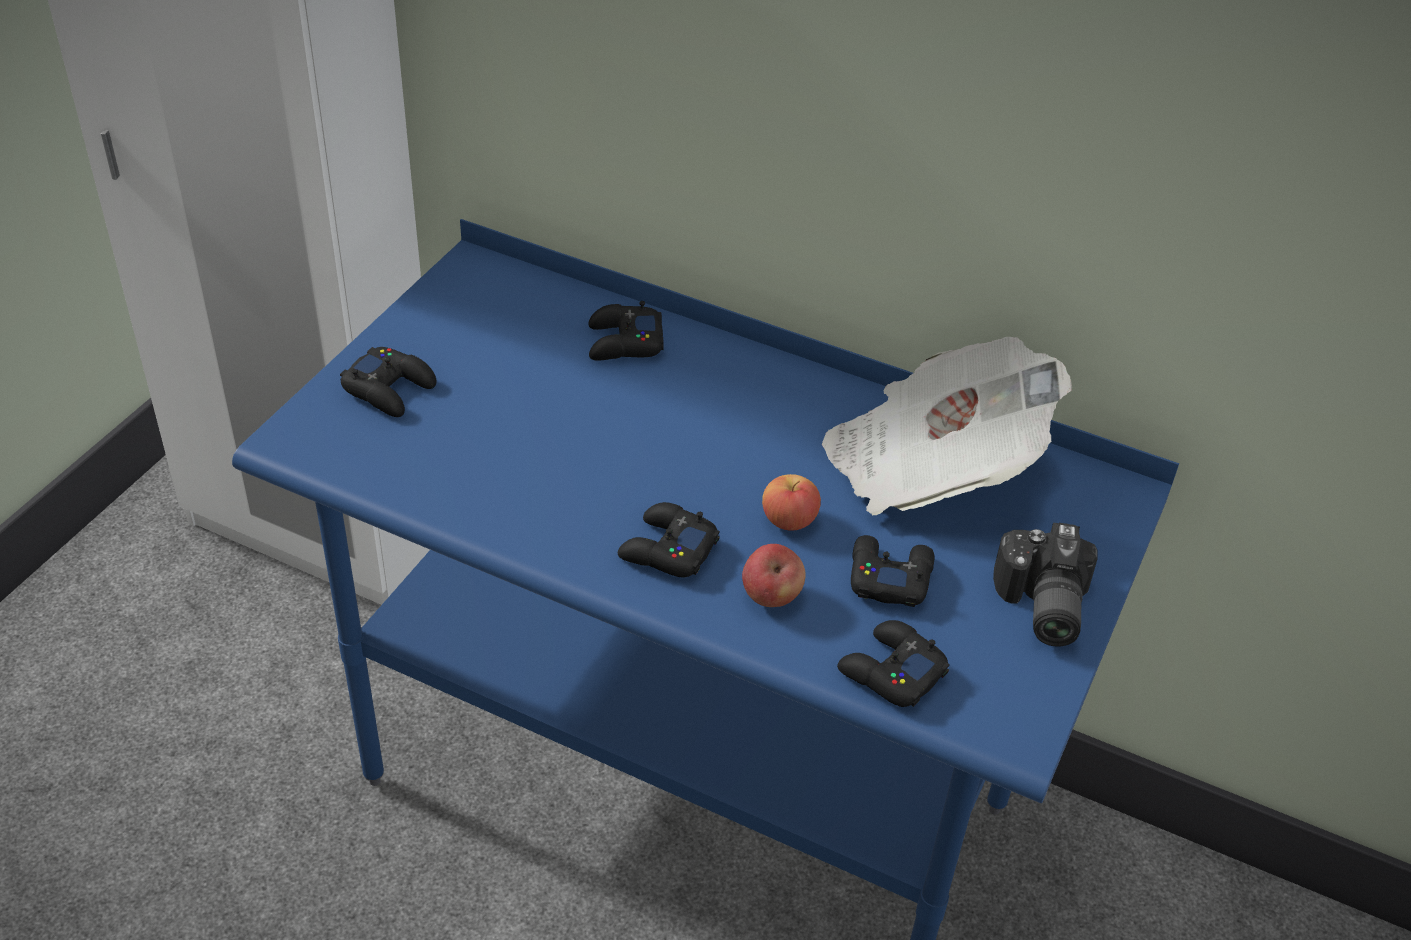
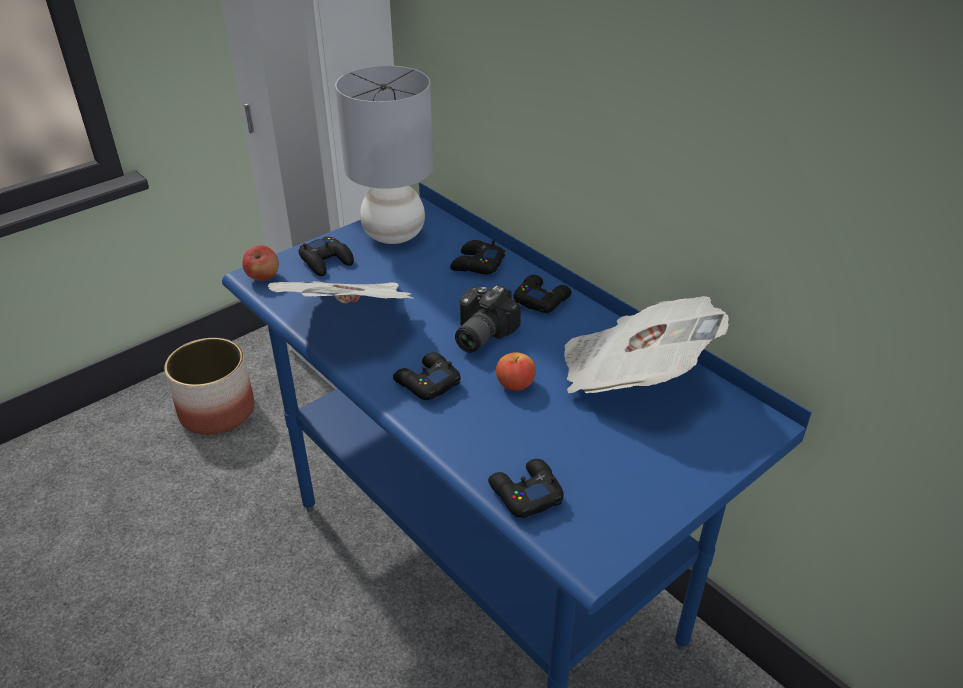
camera: 25 degrees right, 5 degrees down
(122, 665) = (217, 411): none -> planter
(466, 319) = (394, 235): none -> grey table lamp
(495, 479) = (351, 320): none -> newspaper
(771, 596) = (474, 426): apple -> apple (263, 277)
(889, 577) = (560, 434): black game controller -> black game controller (541, 299)
(1039, 606) = (657, 480): camera -> camera (478, 334)

